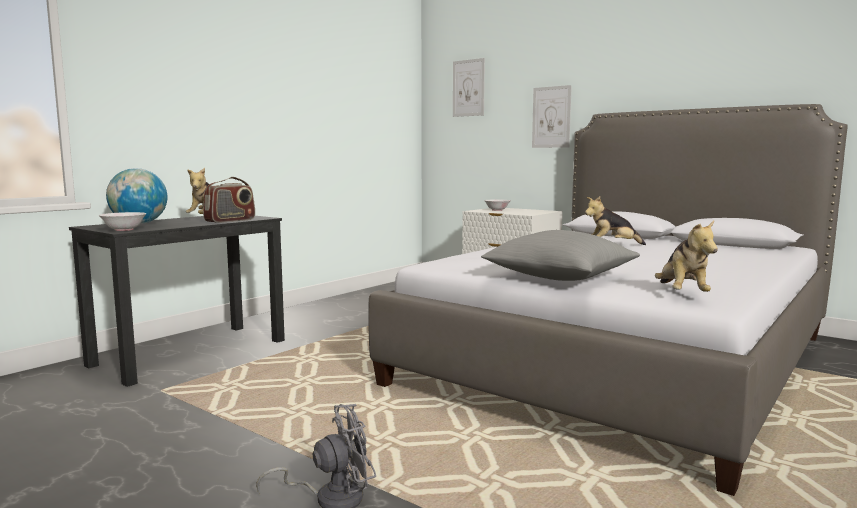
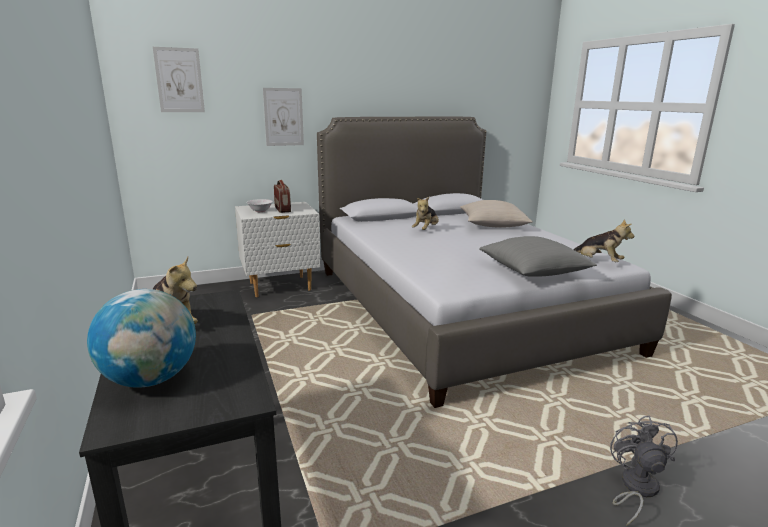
camera: 60 degrees left, 10 degrees up
(124, 230) = (232, 397): white bowl -> none
(230, 220) = (225, 317): radio -> radio (283, 209)
(720, 256) = (493, 225): none -> beige pillow

